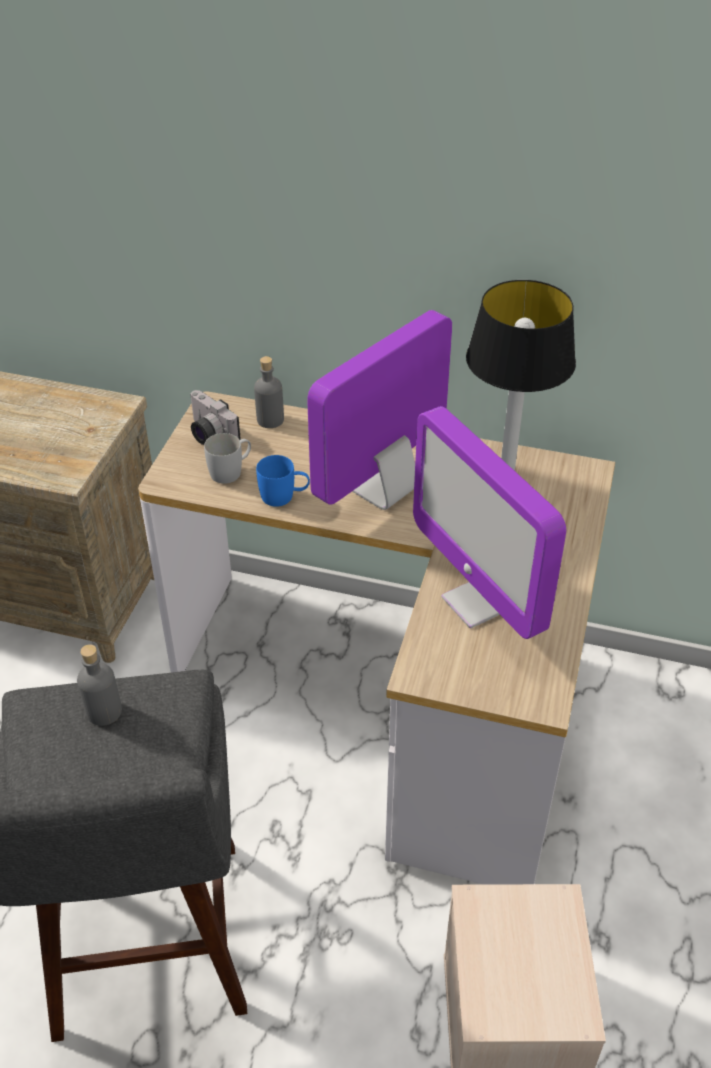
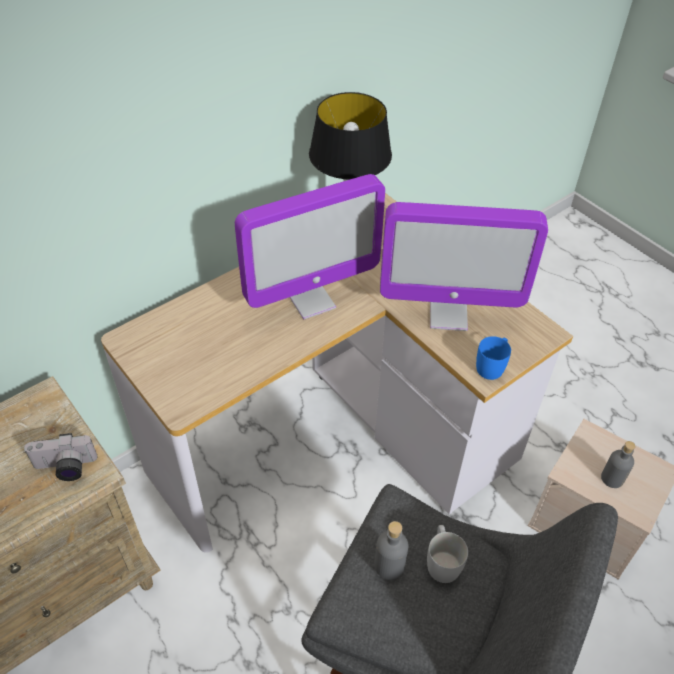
camera: 55 degrees left, 5 degrees up
(208, 434) = (155, 358): camera -> camera (65, 468)
(231, 471) = (210, 366): white mug -> white mug (442, 561)
(270, 420) = (178, 317): grey bottle -> grey bottle (612, 478)
(284, 496) = (266, 352): blue mug -> blue mug (492, 366)
(383, 491) = (311, 301): monitor -> monitor turned 105 degrees counterclockwise

